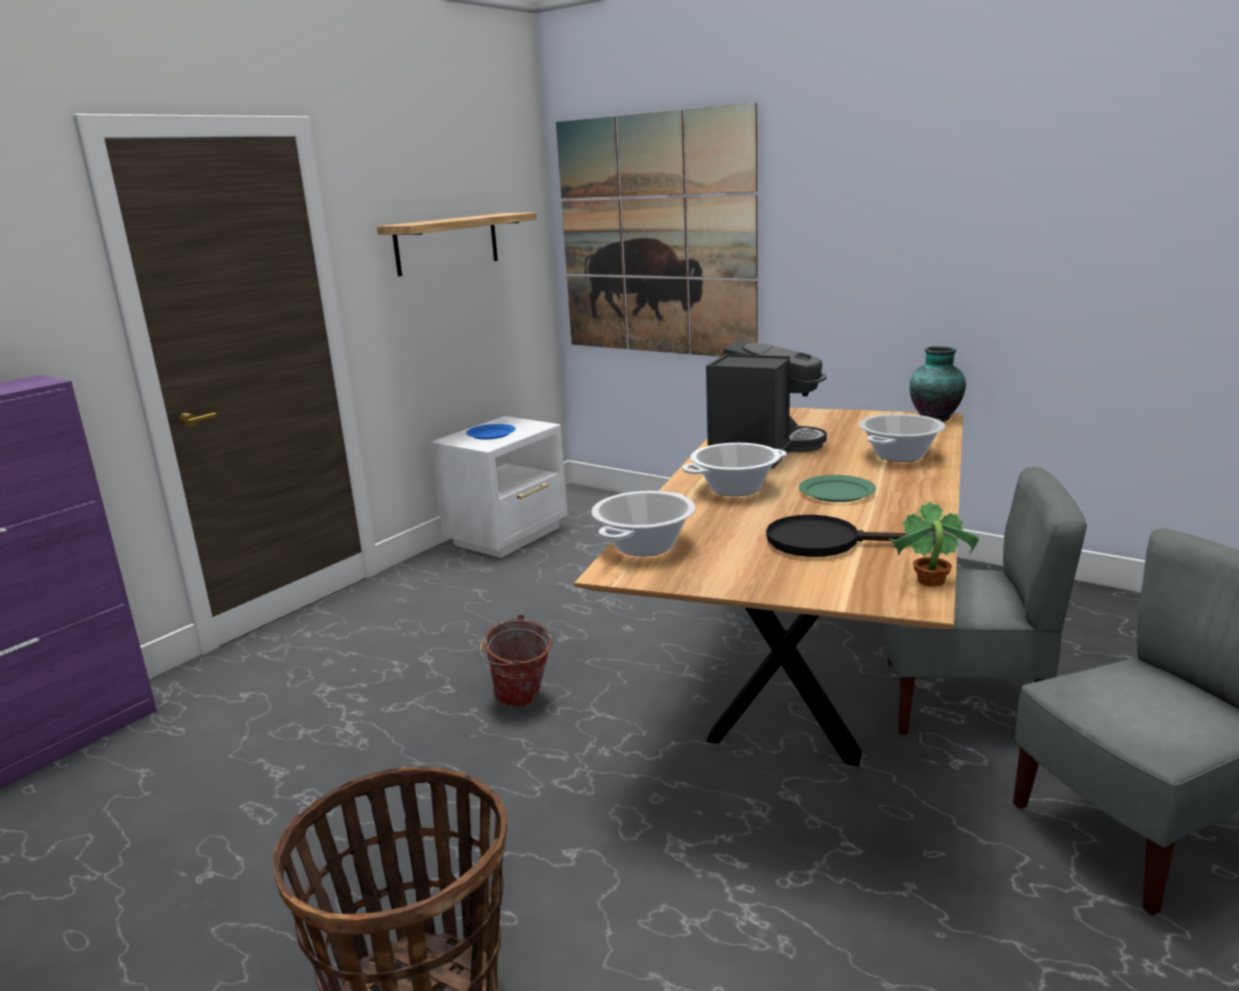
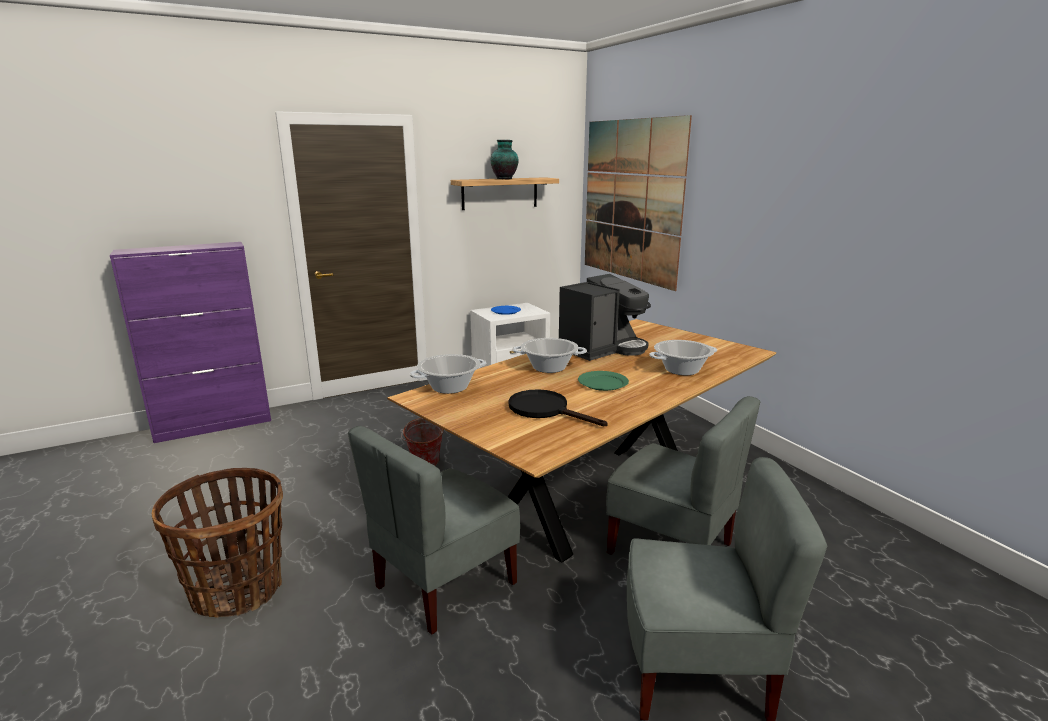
camera: 25 degrees right, 0 degrees up
(740, 856) = (444, 584): none -> grey chair
(930, 581) = (564, 447): potted plant -> none
(936, 417) = (751, 351): vase -> vase (505, 178)

